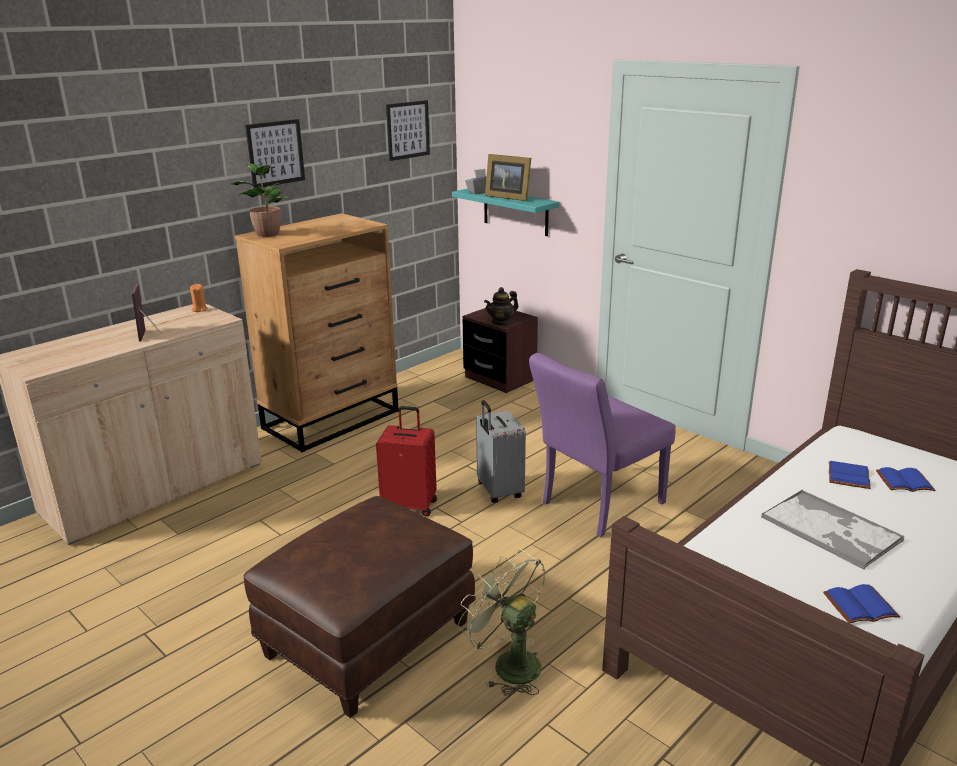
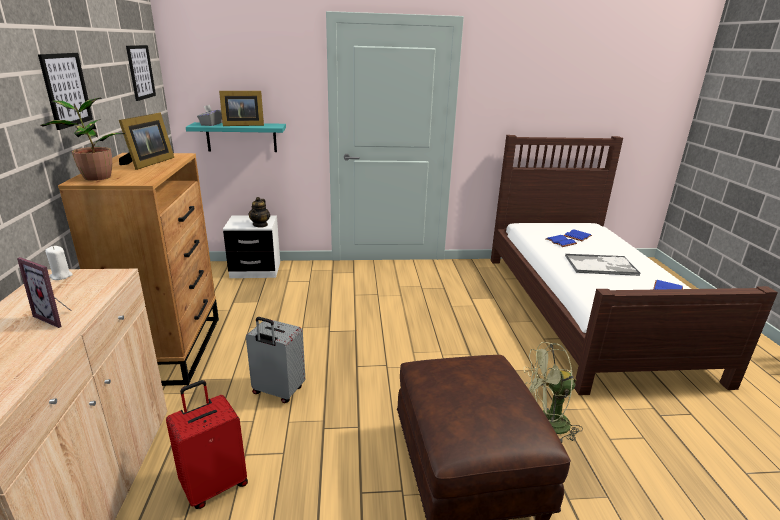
camera: 50 degrees left, 0 degrees up
(199, 309) = (61, 276): orange candle -> white candle
(328, 228) = (148, 163): none -> picture frame
(410, 505) = (339, 374): red suitcase -> red suitcase (214, 485)
(498, 491) = (374, 336): grey suitcase -> grey suitcase (277, 391)
(500, 378) = (255, 270): brown nightstand -> white nightstand
(596, 506) = (434, 317): purple chair -> none

